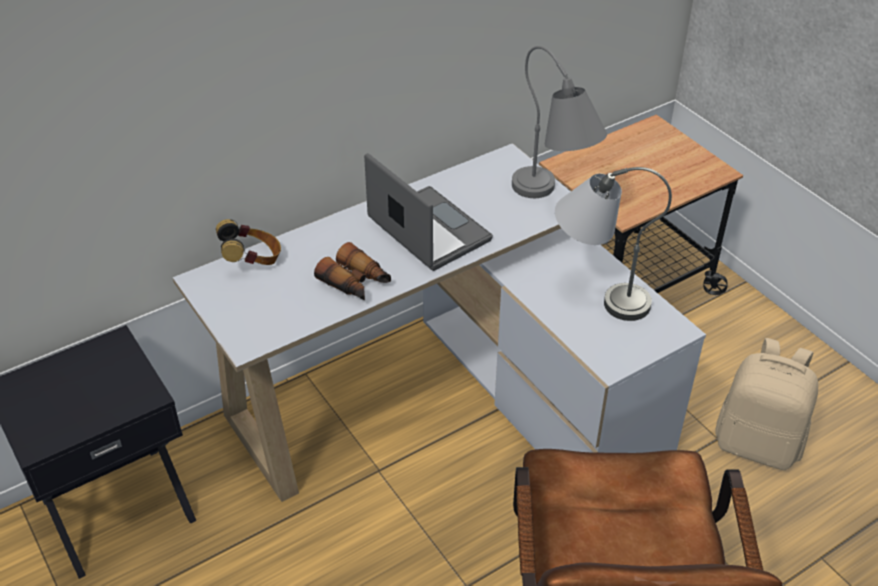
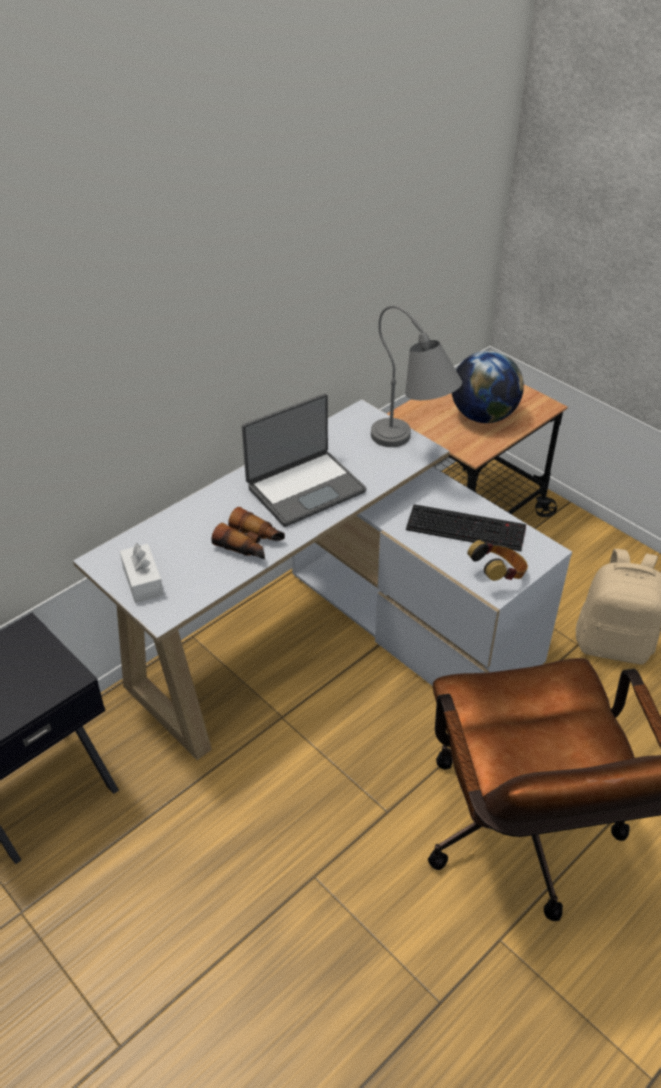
camera: 10 degrees left, 0 degrees up
(237, 307) = (143, 581): none -> white tissue box
(252, 260) = (147, 535): headphones -> headphones (498, 576)
(427, 231) = (305, 488): laptop -> laptop turned 105 degrees clockwise
(596, 294) = (467, 527): grey table lamp -> keyboard
(645, 175) = (483, 416): none -> globe

